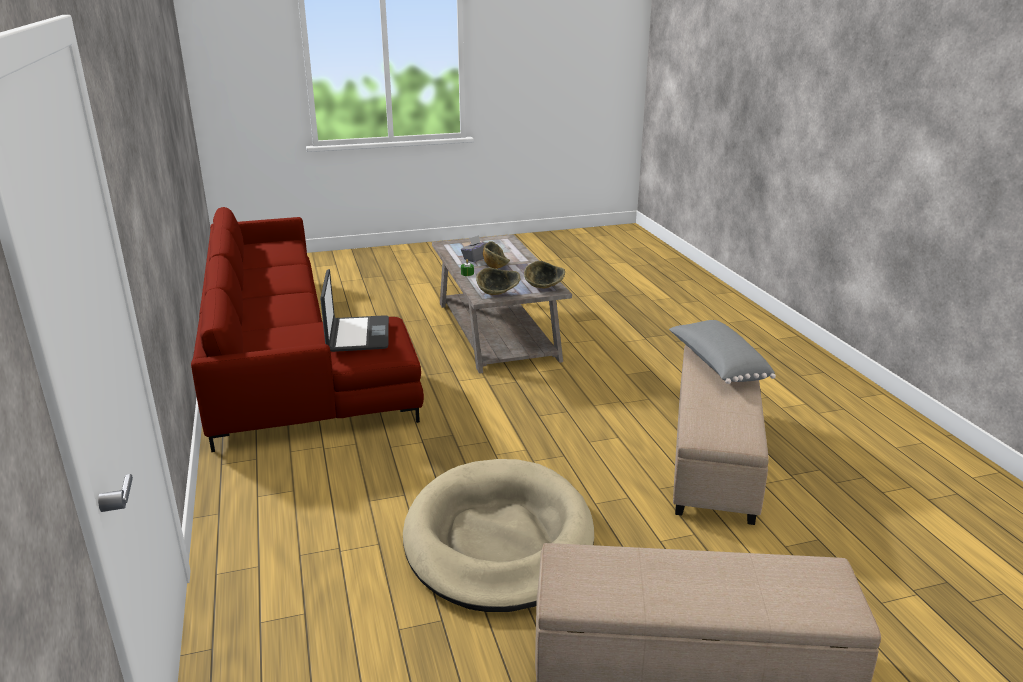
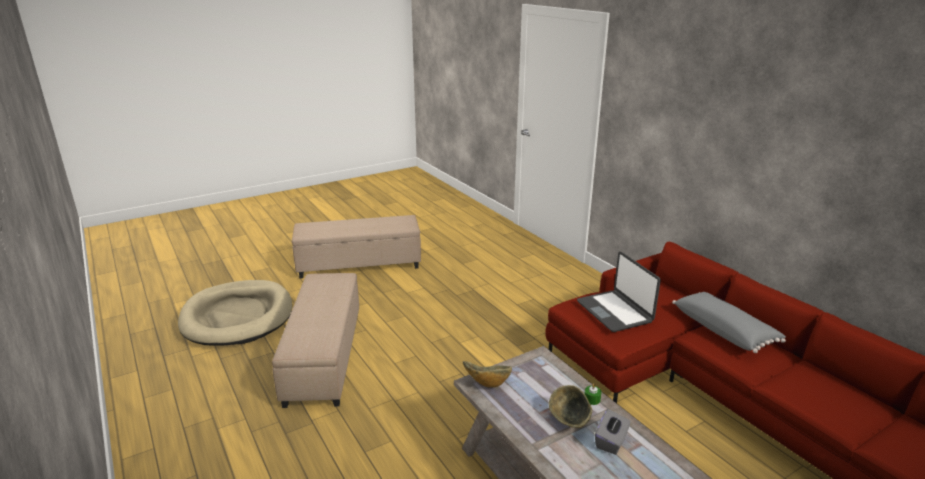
camera: 165 degrees right, 0 degrees up
(497, 294) = (530, 364): bowl -> none
(499, 540) = (452, 292): beige dog bed -> beige dog bed (237, 316)
(717, 365) = (314, 334): grey pillow -> grey pillow (724, 330)

